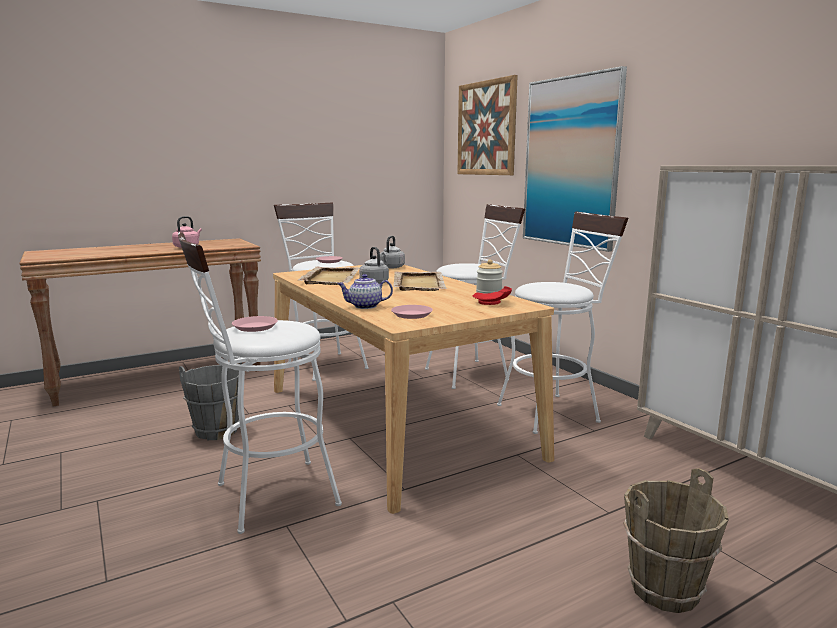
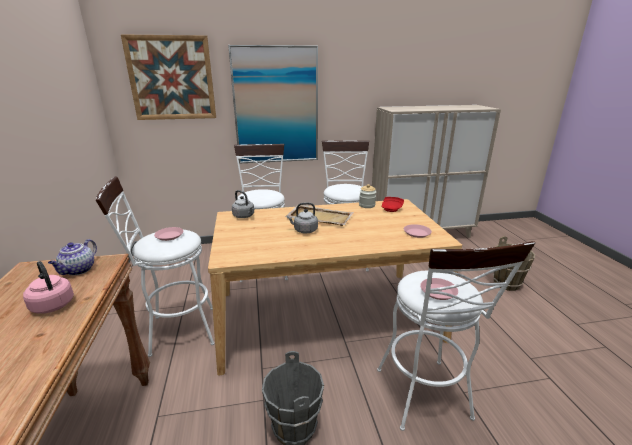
camera: 70 degrees left, 10 degrees up
(331, 278) = (267, 243): beige tray -> none
(364, 306) = (387, 243): teapot -> teapot (78, 270)

